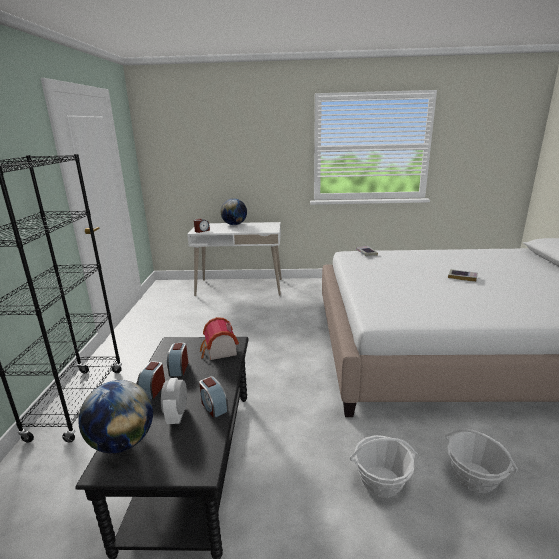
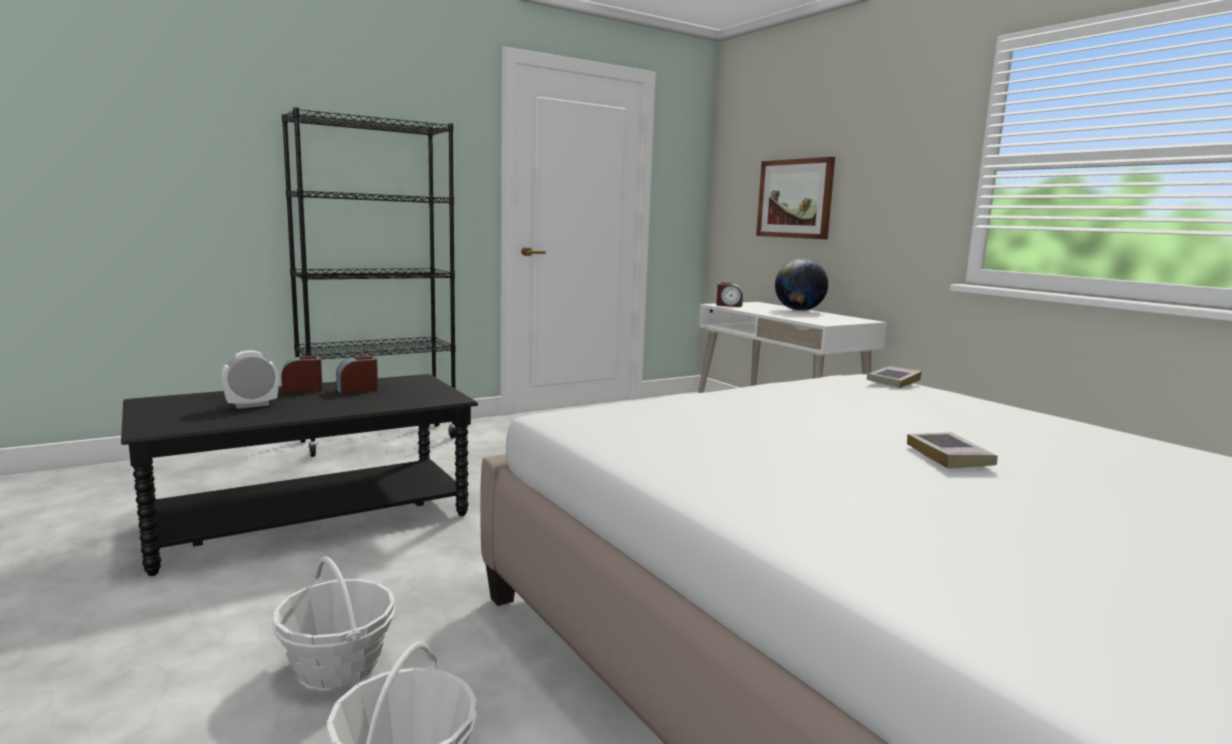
camera: 55 degrees right, 10 degrees down
(123, 442) = (195, 398): globe -> none
(210, 166) = (795, 198): none -> picture
(214, 406) = (279, 414): alarm clock -> none
(219, 351) = (416, 396): toy house -> none

